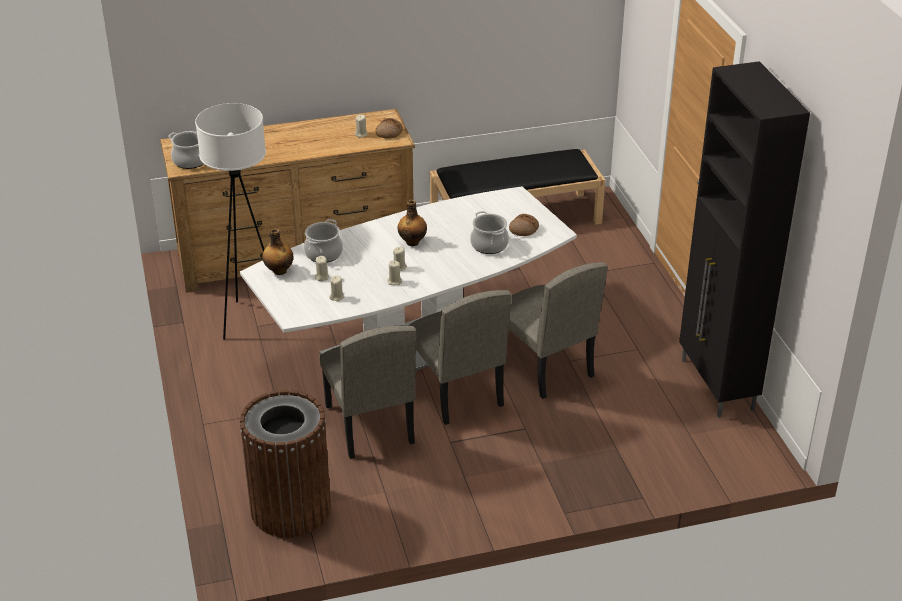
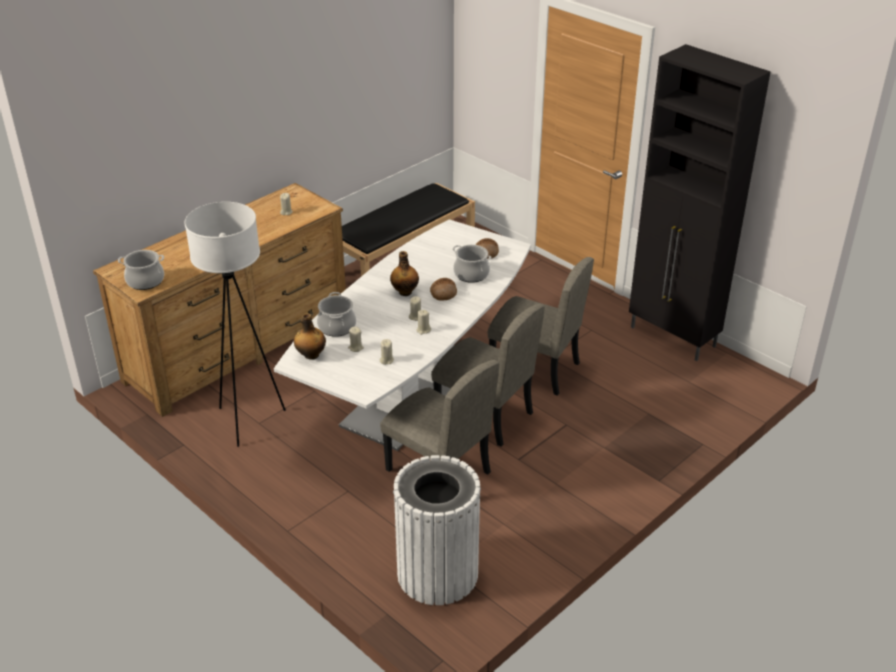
camera: 30 degrees left, 0 degrees up
(291, 508) = (437, 573): brown trash can -> white trash can
(389, 132) = (310, 204): bread -> bread (443, 293)

